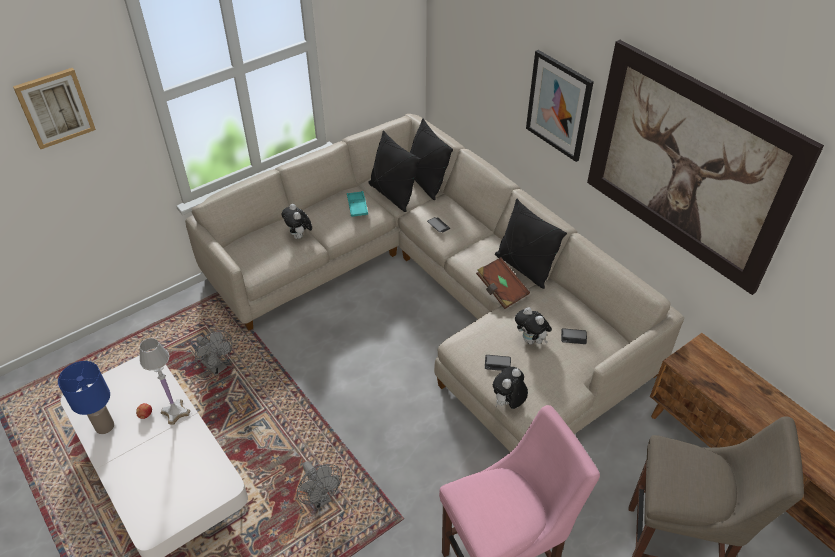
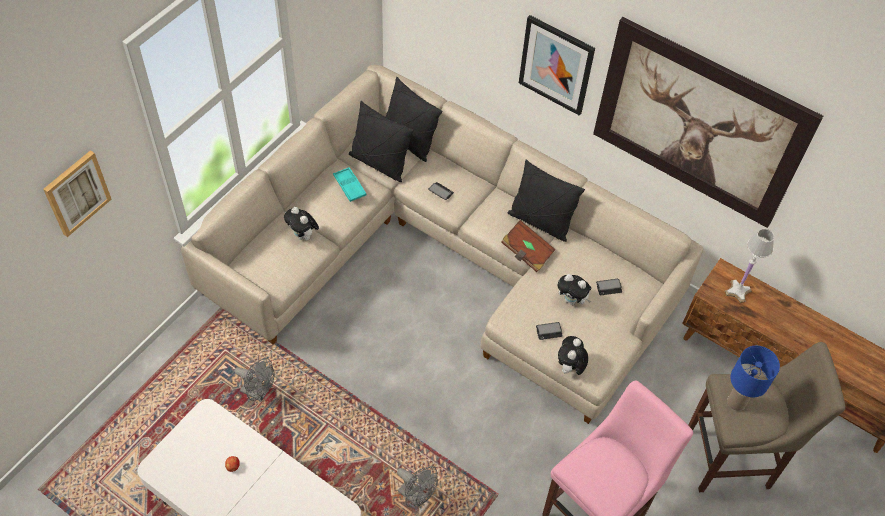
camera: 20 degrees left, 10 degrees up
(105, 426) = (198, 489): blue table lamp -> blue table lamp (737, 402)
(175, 412) = (261, 456): white table lamp -> white table lamp (738, 291)

